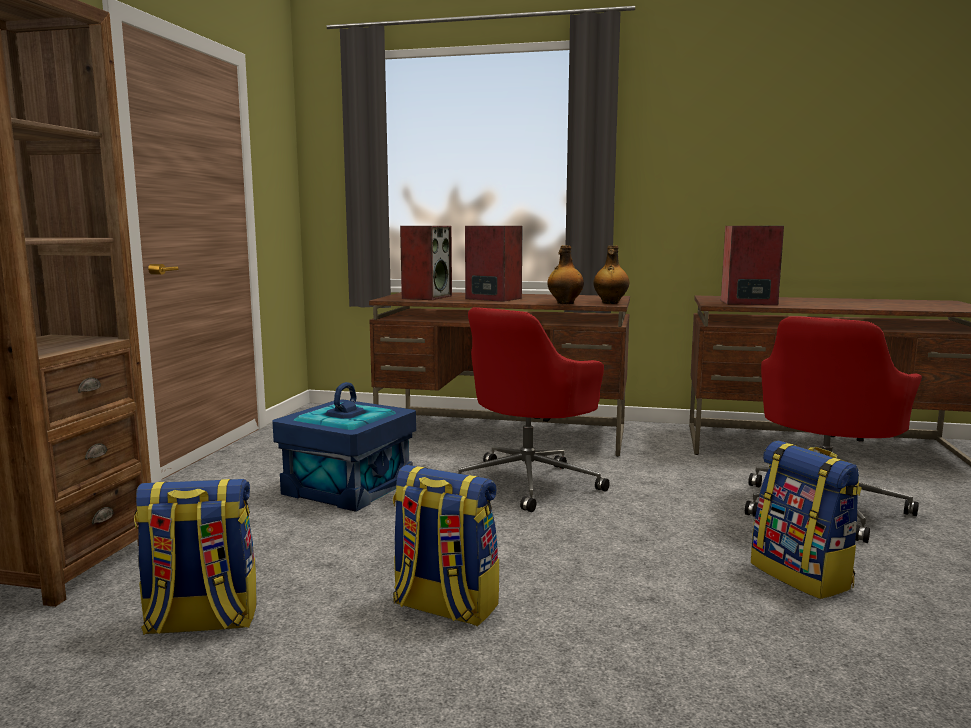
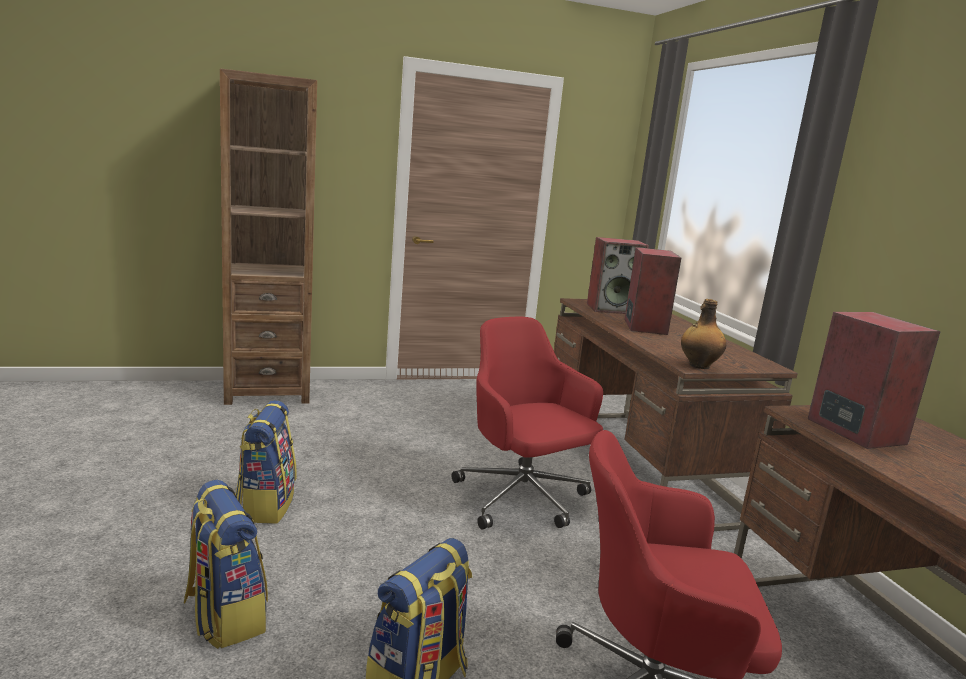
camera: 60 degrees right, 5 degrees up
(201, 622) = (220, 440): backpack -> backpack (224, 616)
(347, 487) = (438, 432): blue storage box -> none
(529, 482) = (522, 499): red office chair -> red office chair turned 45 degrees clockwise
(564, 303) = (659, 350): bottle -> none

